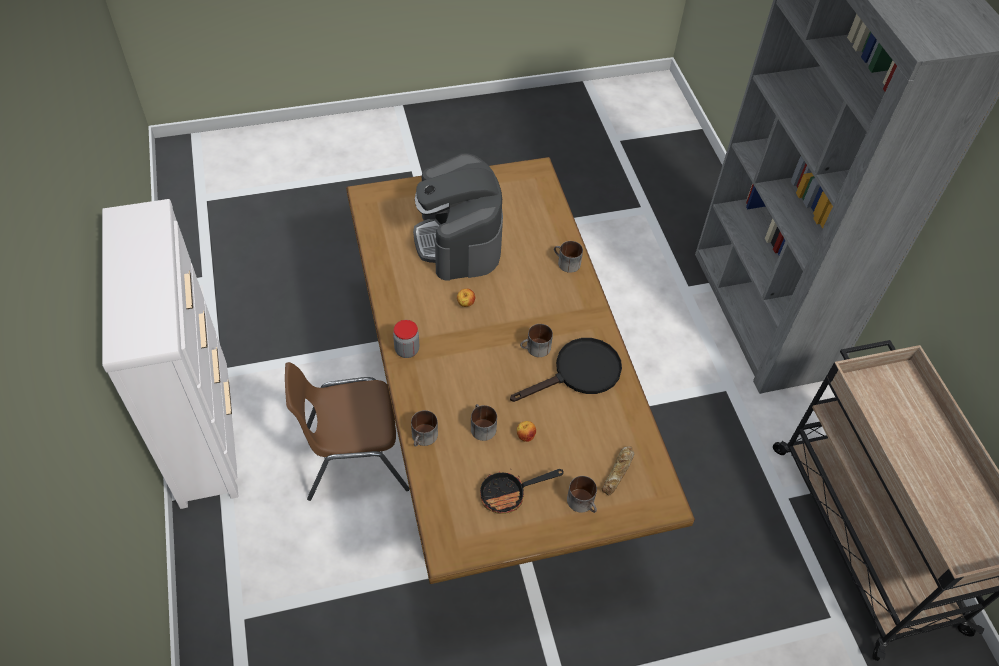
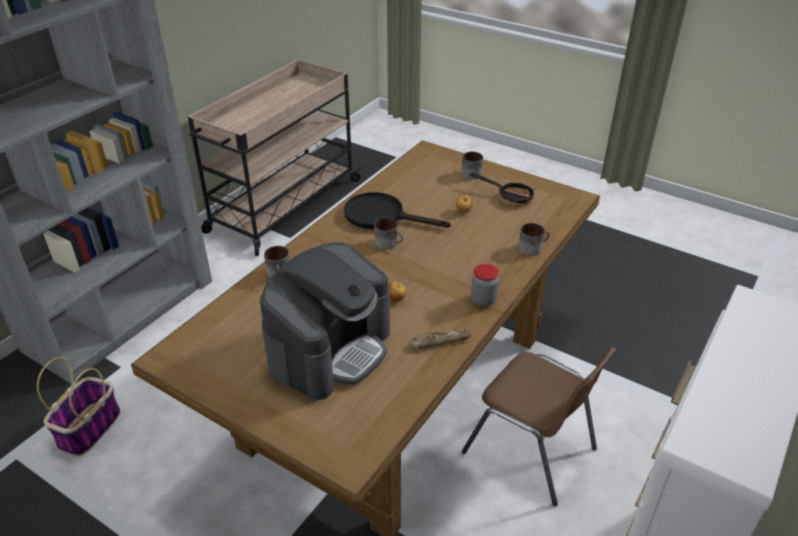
camera: 130 degrees left, 15 degrees down
(481, 427) = (486, 230): mug -> none
(618, 472) = (433, 171): bread -> bread (439, 341)
(636, 246) = (89, 428): none -> basket

